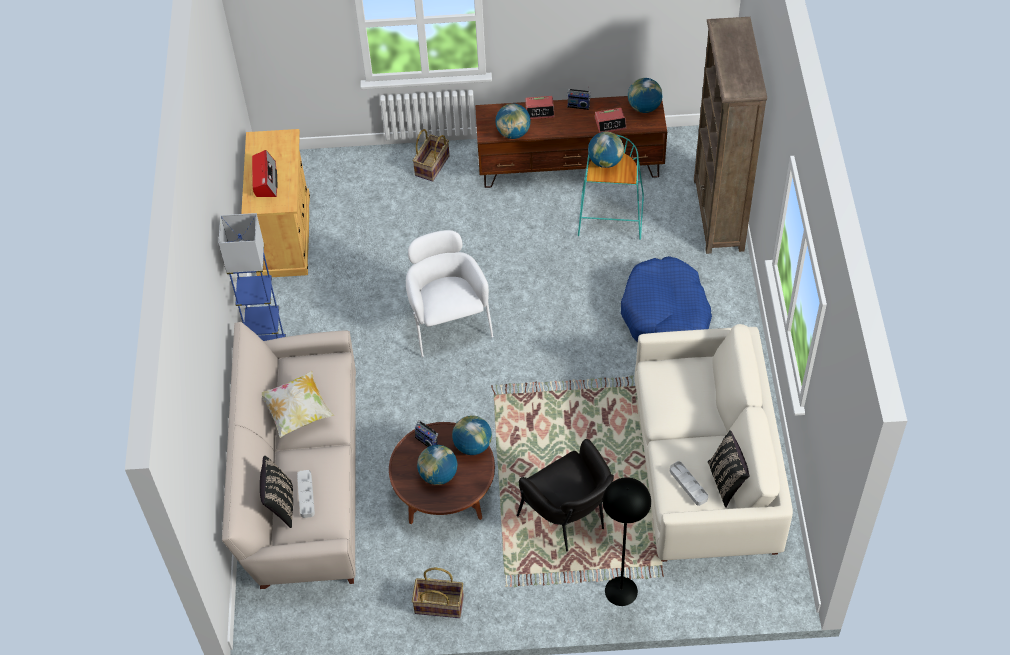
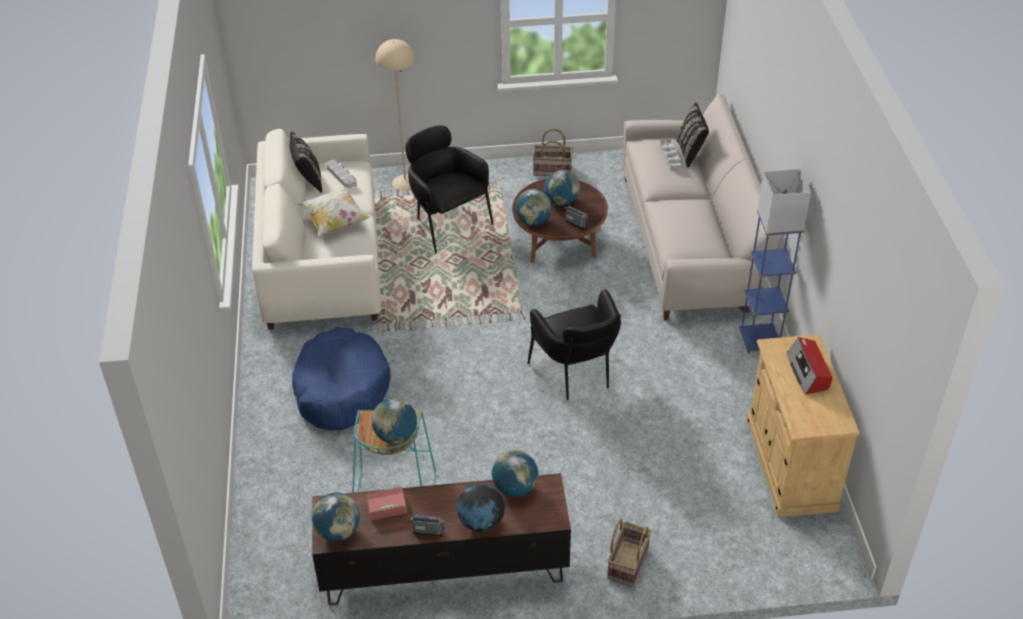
camera: 175 degrees right, 10 degrees down
(297, 412) = (698, 212): pillow -> pillow (335, 222)
(448, 322) = (577, 375): white armchair -> black armchair
(540, 110) = (481, 522): alarm clock -> globe
(620, 591) = (405, 182): black floor lamp -> beige floor lamp
(718, 215) = (261, 505): brown bookcase -> none

